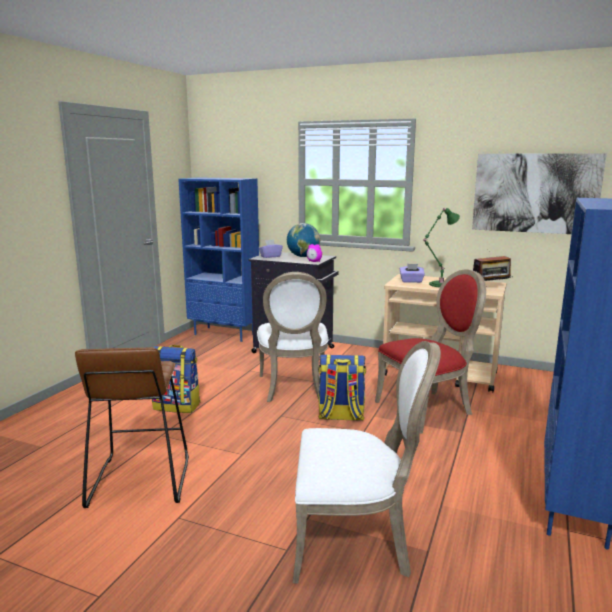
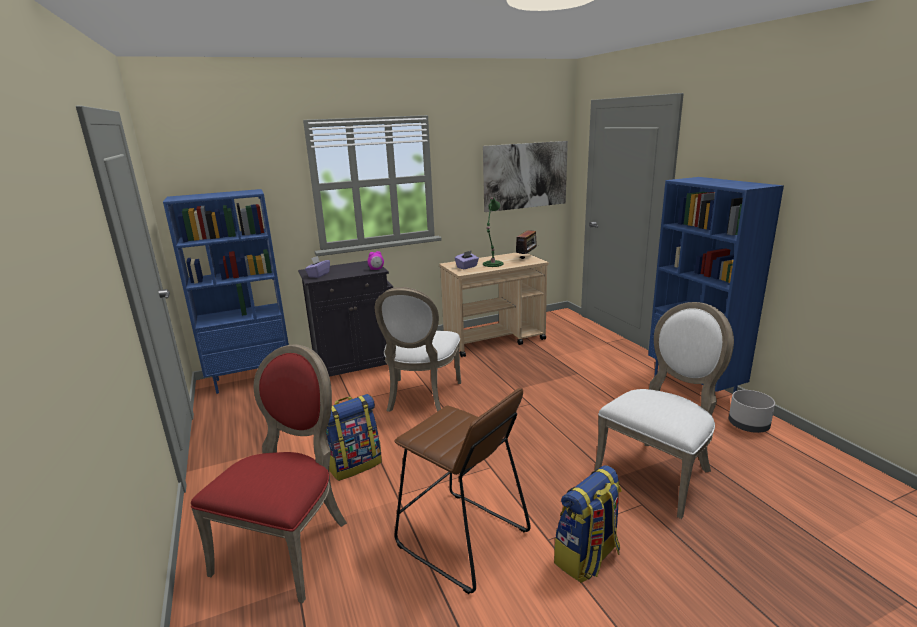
camera: 45 degrees left, 5 degrees up
(293, 388) = (421, 398): white chair -> white chair turned 60 degrees clockwise
(303, 257) = (350, 267): globe -> none
(340, 416) = (495, 401): backpack -> backpack (587, 558)
(428, 409) = (533, 367): red chair -> red chair (289, 545)
(563, 578) = (748, 425): none -> grey planter

